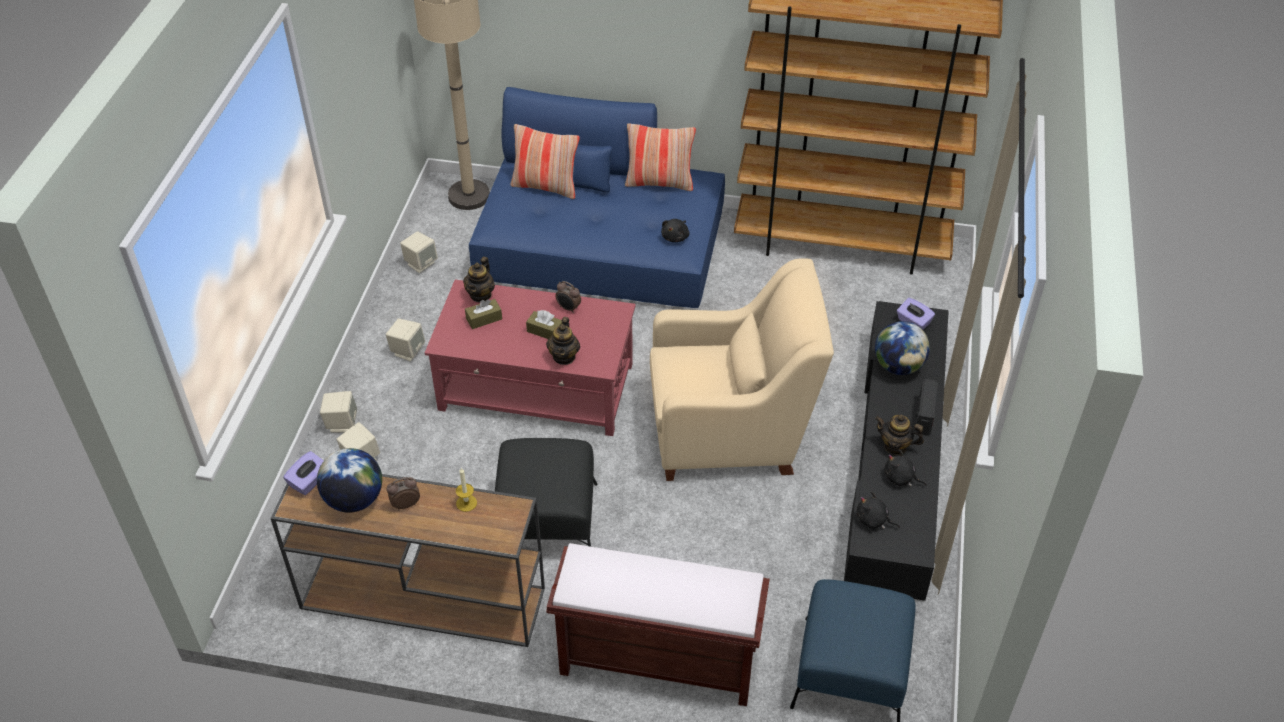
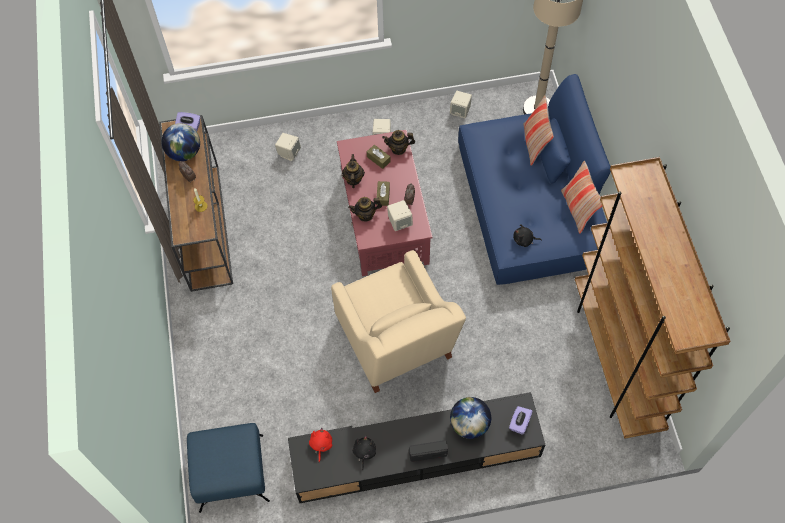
camera: 70 degrees right, 15 degrees up
(341, 423) = (311, 132): beige speaker -> beige speaker (400, 222)
(547, 520) = (282, 266): black ottoman -> none
(656, 661) = (203, 361): brown bench -> none
(873, 520) = (321, 445): black plush toy -> red plush toy
(895, 446) = (391, 442): teapot -> teapot (353, 179)

